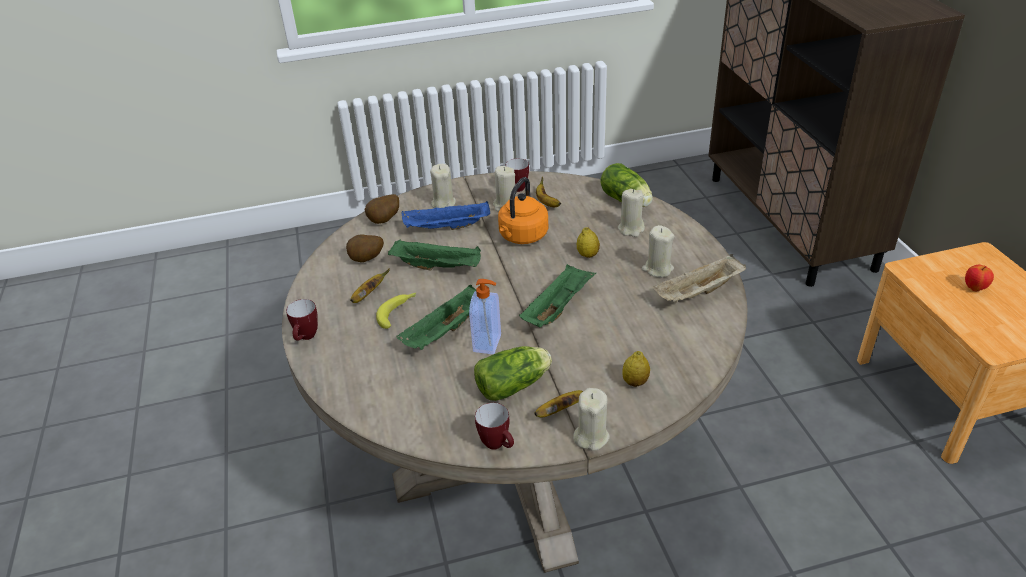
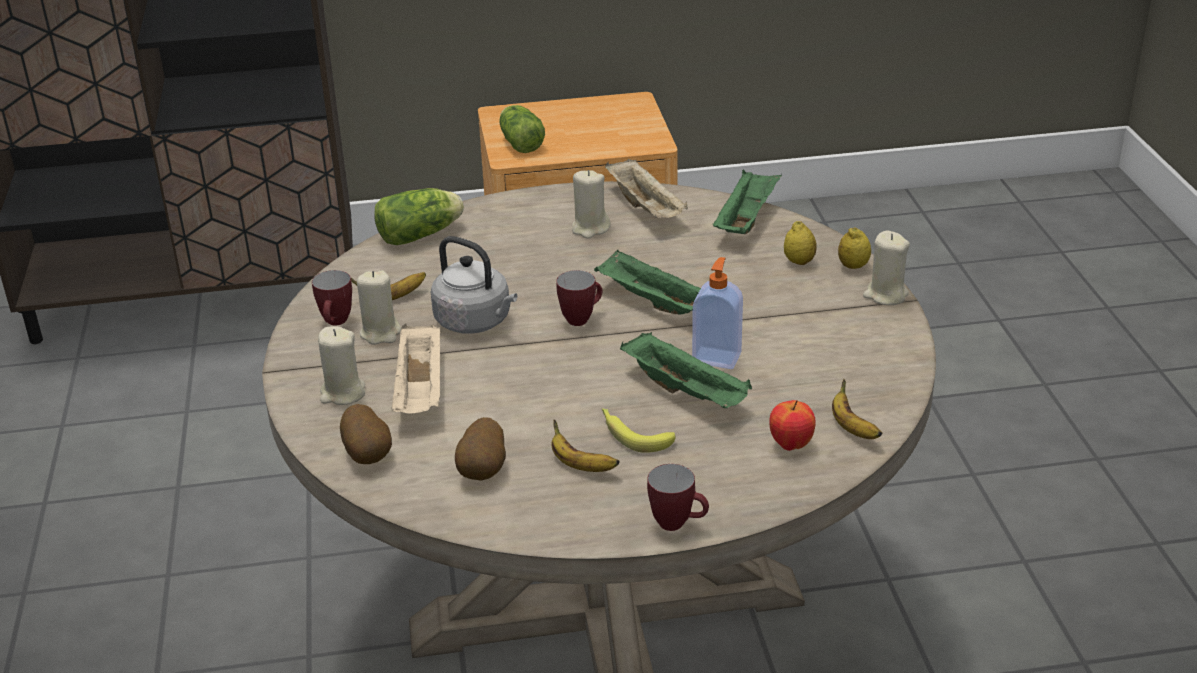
camera: 85 degrees left, 5 degrees down
(438, 266) = (527, 398): green tray -> green tray (746, 220)
(446, 228) = (421, 390): blue tray -> beige tray
(498, 445) = (901, 355): mug -> mug (581, 318)
(515, 385) = (799, 340): lettuce -> lettuce (520, 142)
(522, 237) = (476, 322): orange kettle -> grey kettle
(561, 410) = (843, 311): banana -> banana (852, 428)
(587, 255) = (542, 273): lemon -> lemon (853, 266)
(631, 229) = (492, 238): beige candle -> none
(974, 288) = (556, 131): apple -> apple (791, 445)

